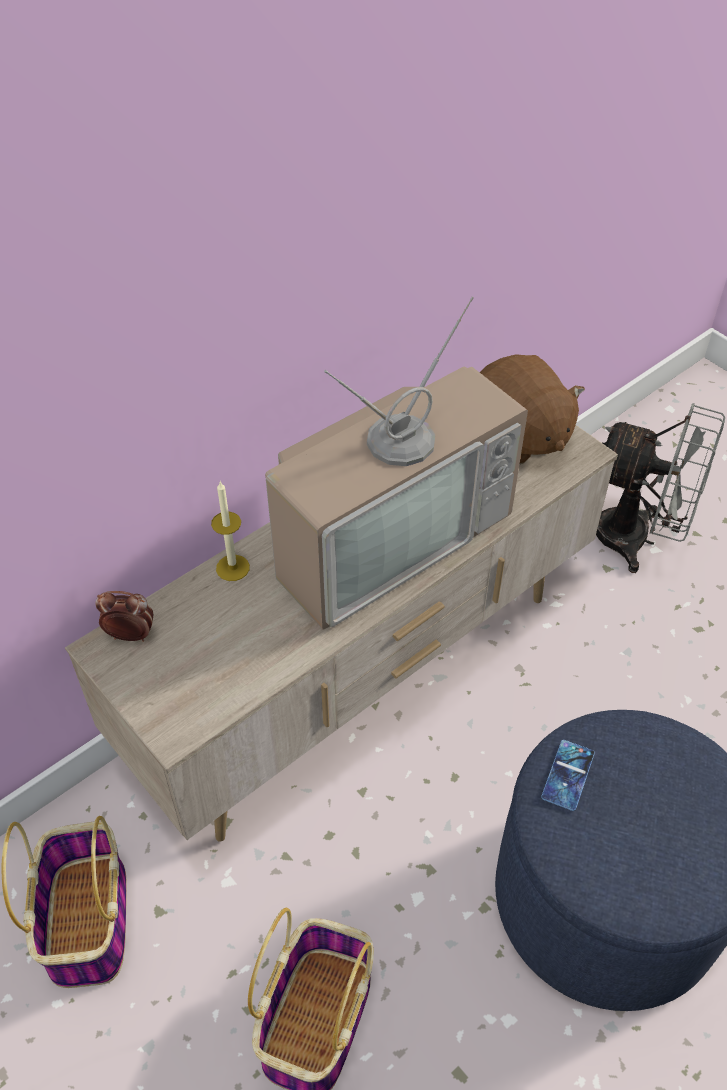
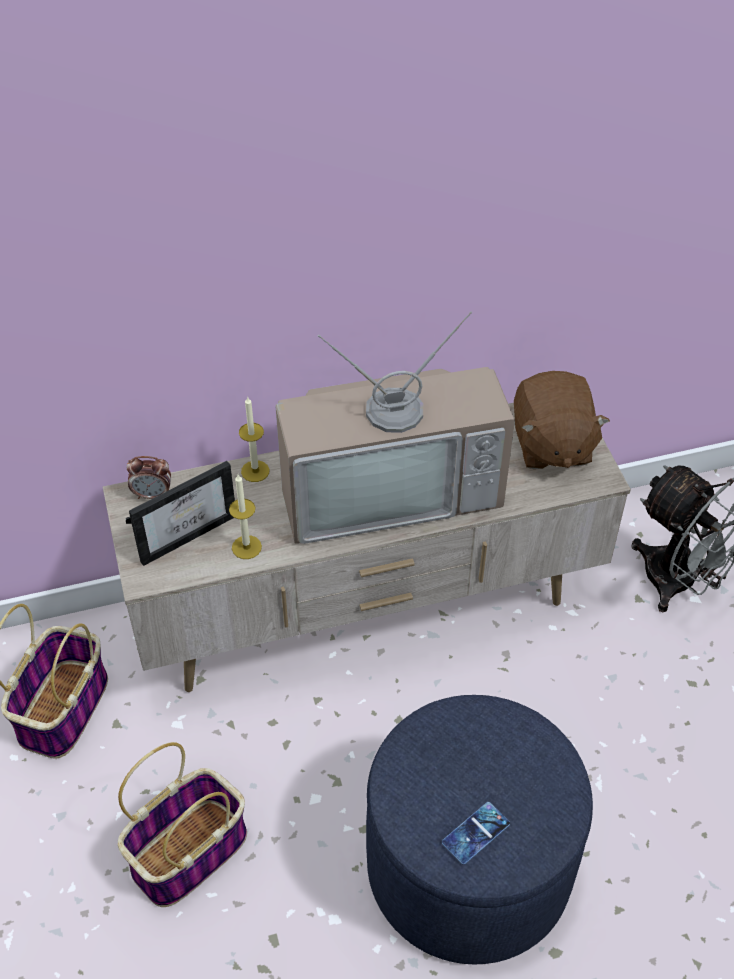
camera: 25 degrees right, 0 degrees up
(130, 635) = (152, 494): alarm clock -> alarm clock turned 150 degrees clockwise
(192, 661) = (185, 531): none -> picture frame
(272, 654) = (246, 547): none -> candle
(568, 775) = (438, 733): phone -> phone (476, 833)

